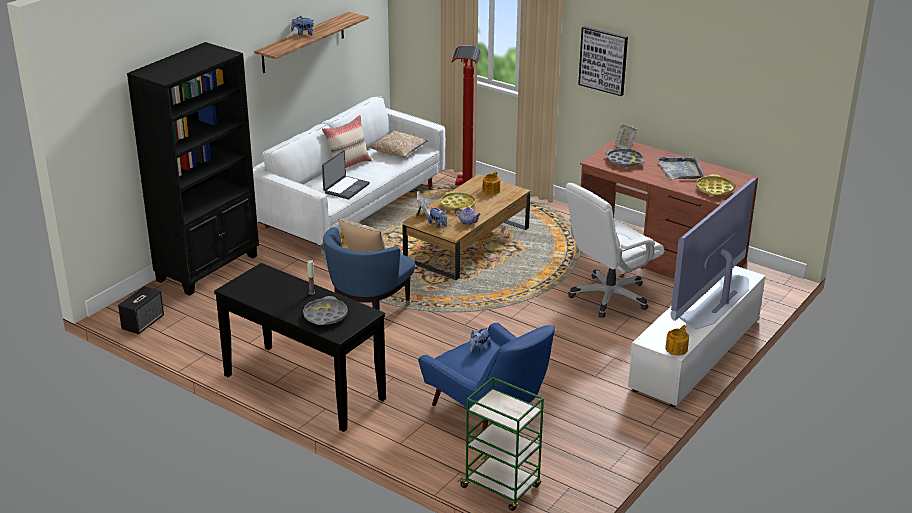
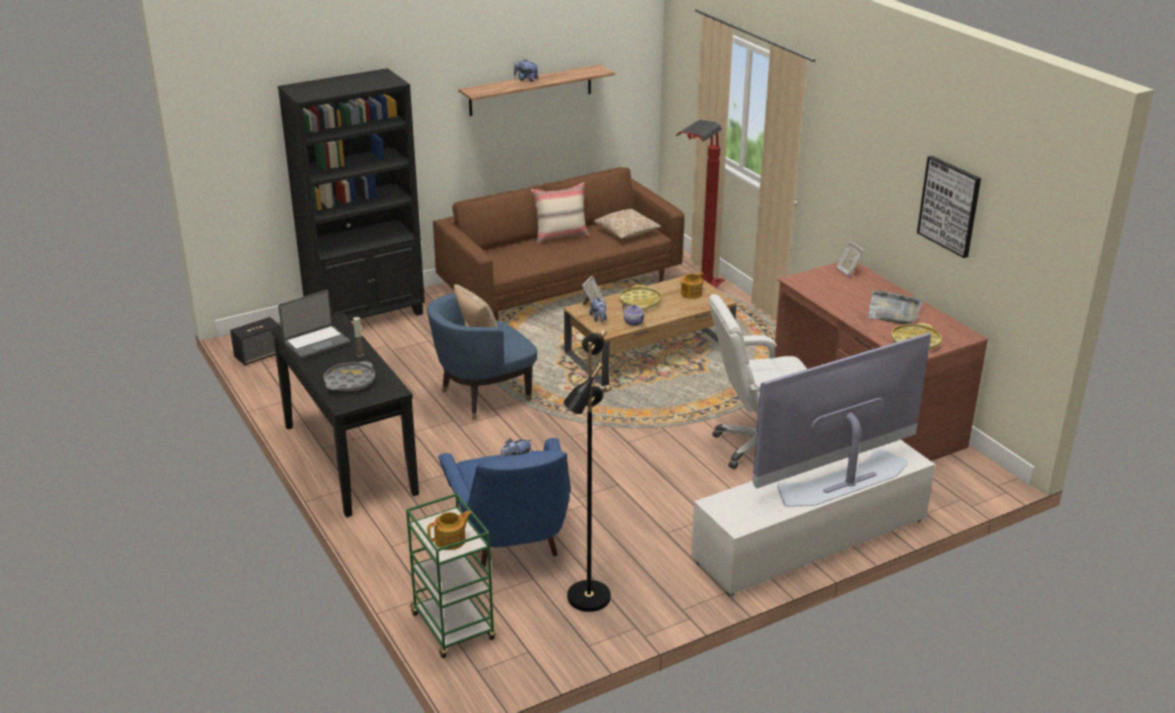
camera: 25 degrees right, 0 degrees up
(346, 188) = (535, 259): laptop -> laptop (316, 342)
(351, 207) = (560, 284): white sofa -> brown sofa
(578, 436) = (587, 596): none -> black floor lamp
(603, 60) = (845, 160): picture -> picture (950, 206)
(624, 161) = (832, 287): grey tray -> none
(677, 349) = (741, 523): teapot -> teapot (451, 540)

